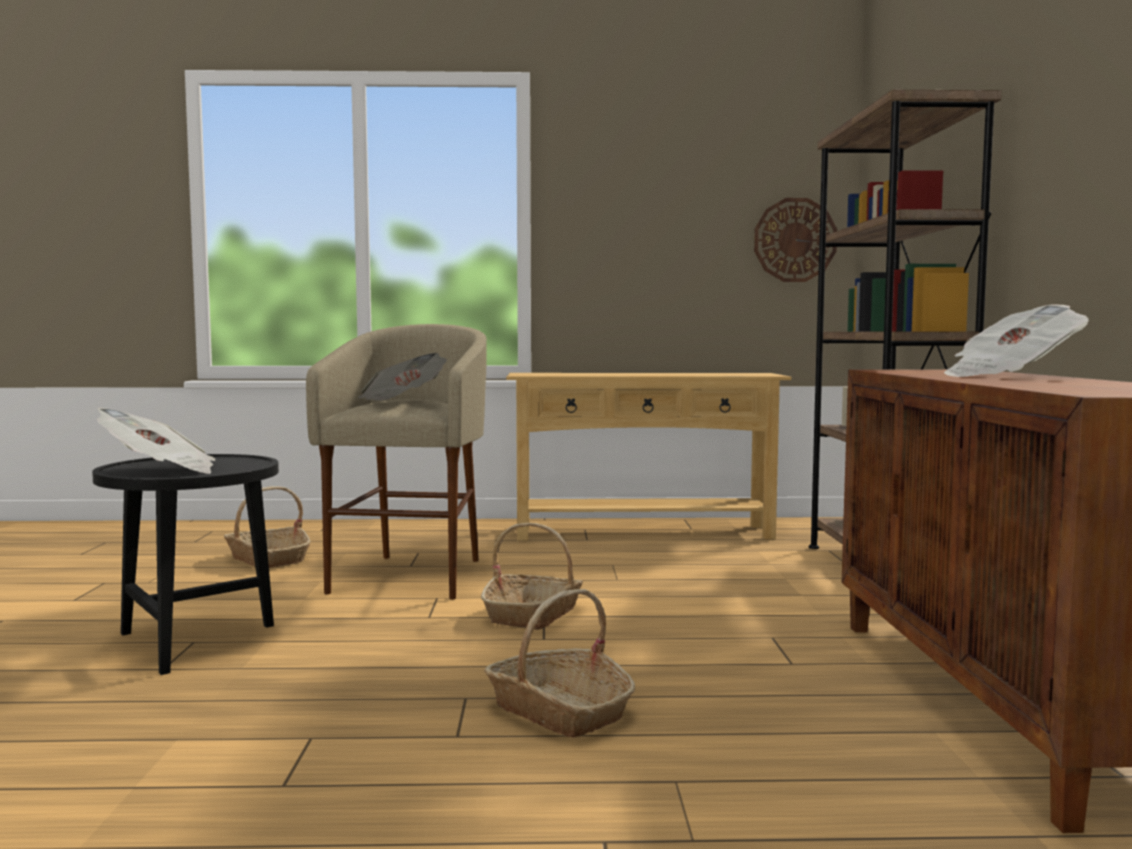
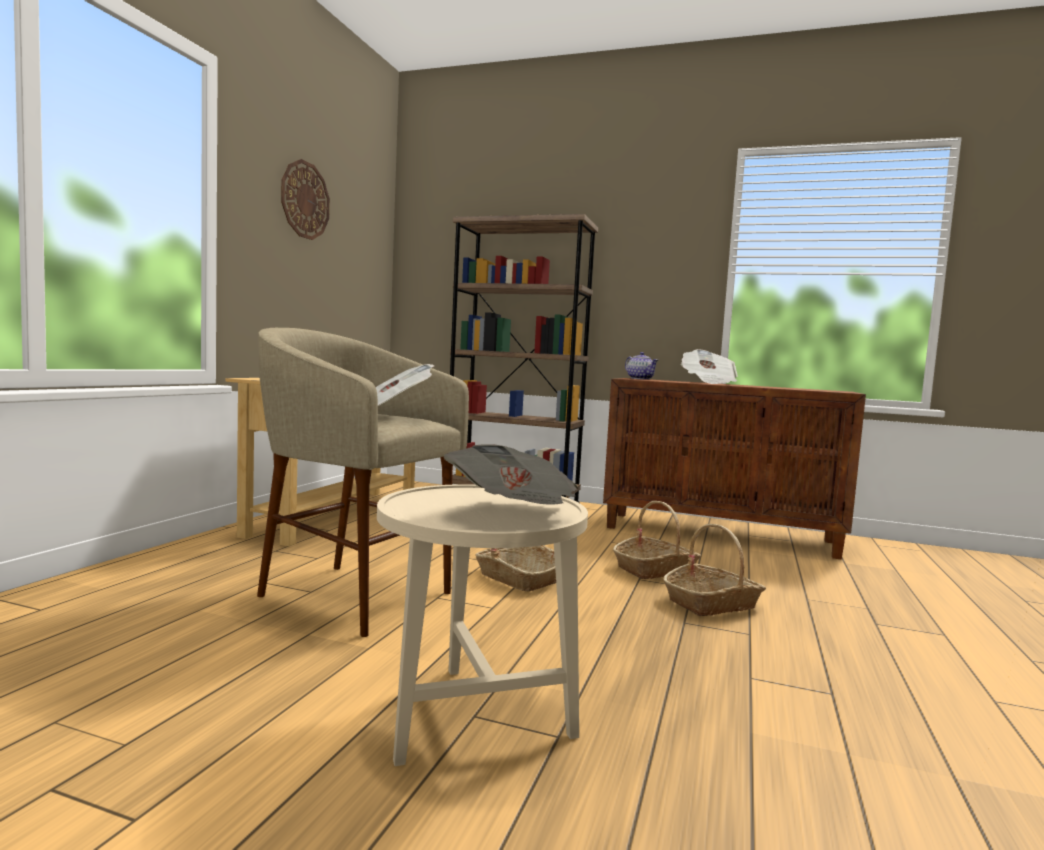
camera: 70 degrees left, 0 degrees up
(195, 641) = (473, 714): black side table -> beige side table
(268, 559) = (146, 651): basket -> basket (655, 570)
(795, 240) = (368, 275): wall clock -> wall clock (305, 200)
(942, 370) = (640, 379): none -> teapot

